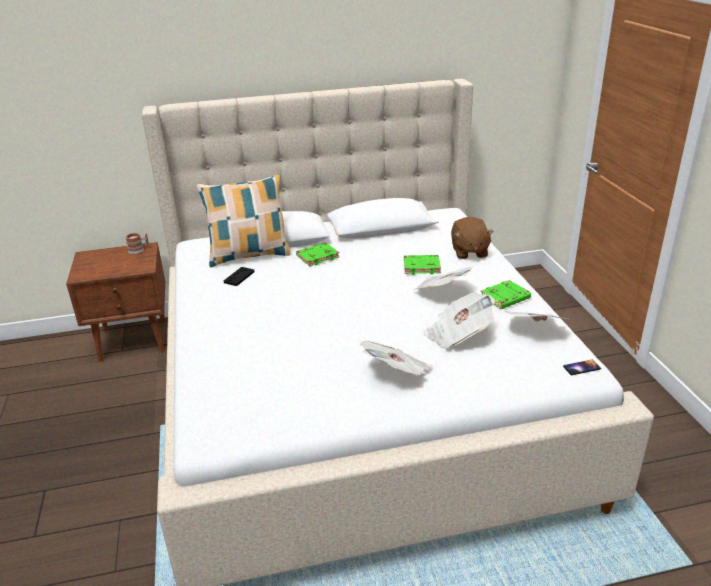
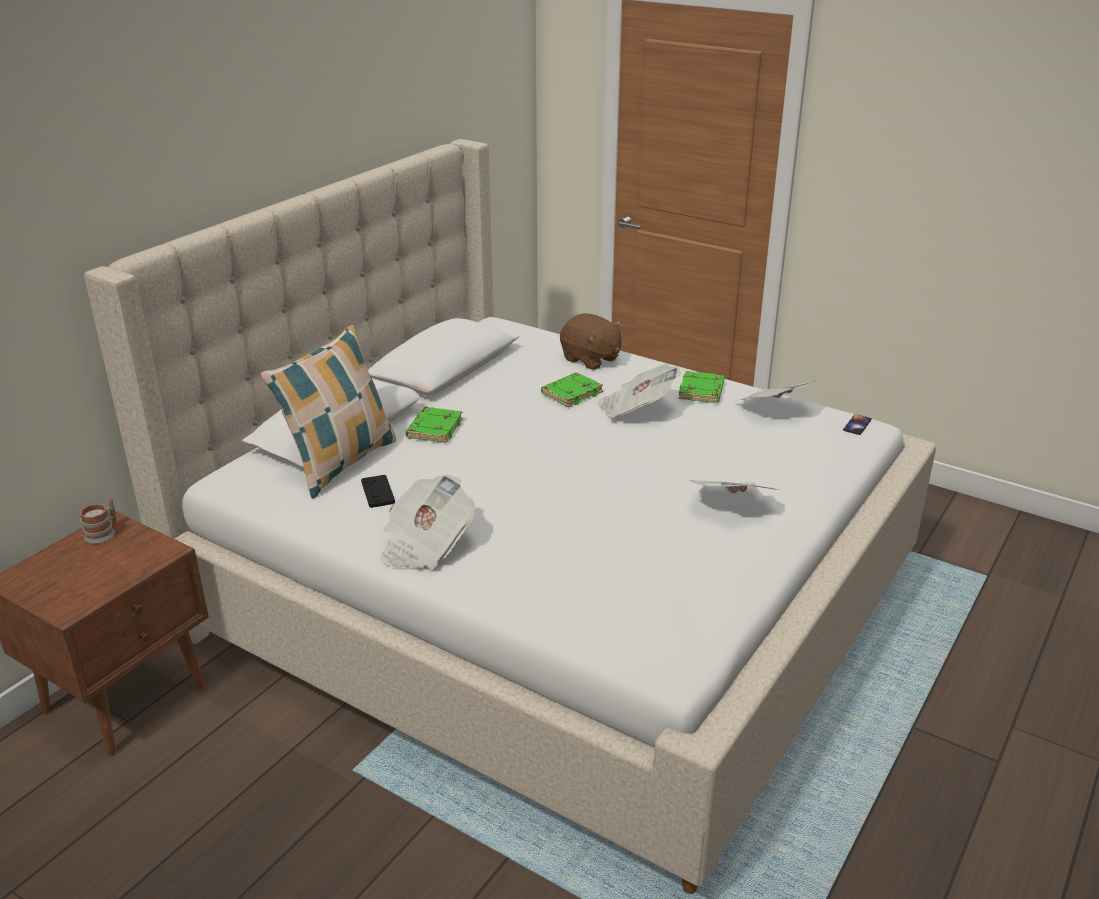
camera: 45 degrees left, 0 degrees up
(458, 335) = (720, 444): newspaper -> newspaper (425, 545)

